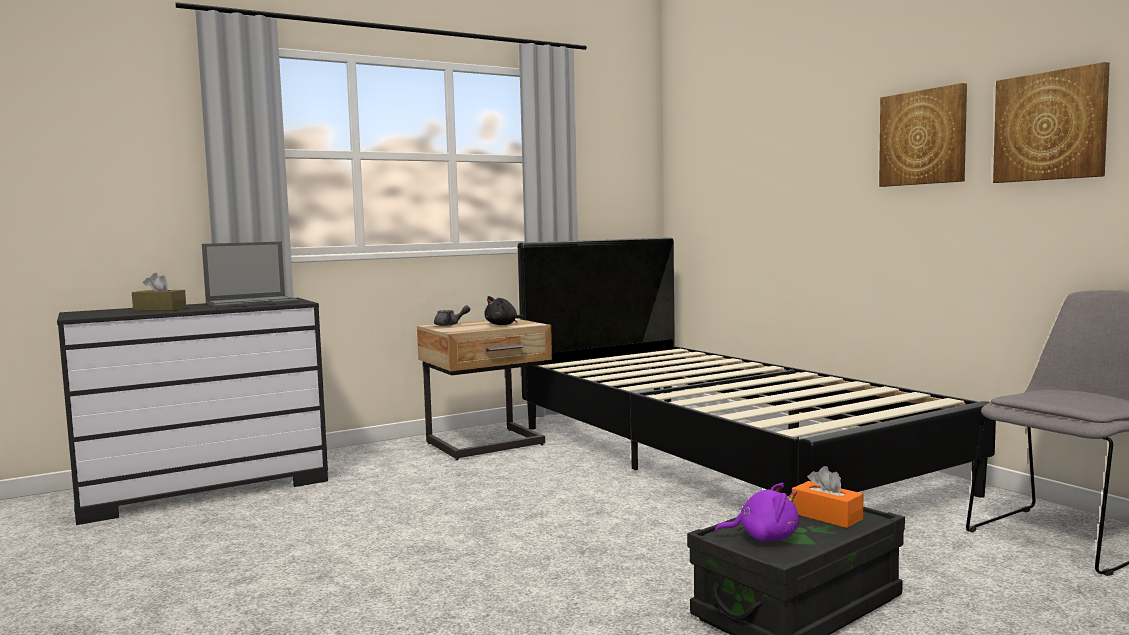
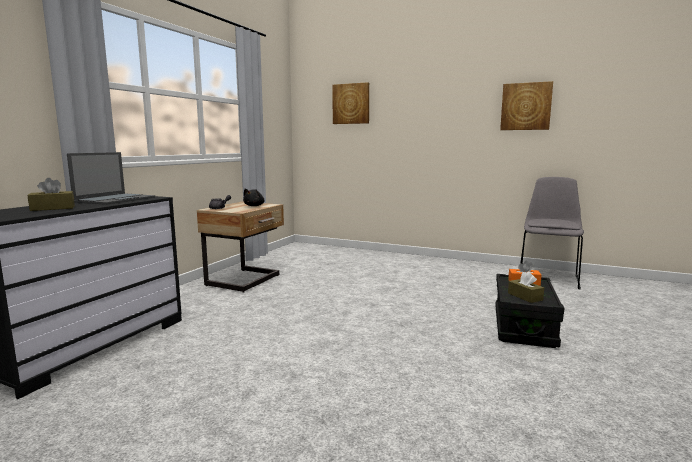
camera: 35 degrees left, 5 degrees up
(718, 456) = (374, 267): black bed -> none
(763, 537) = (525, 296): purple plush toy -> brown tissue box
(923, 137) = (463, 107): picture -> picture (351, 104)

